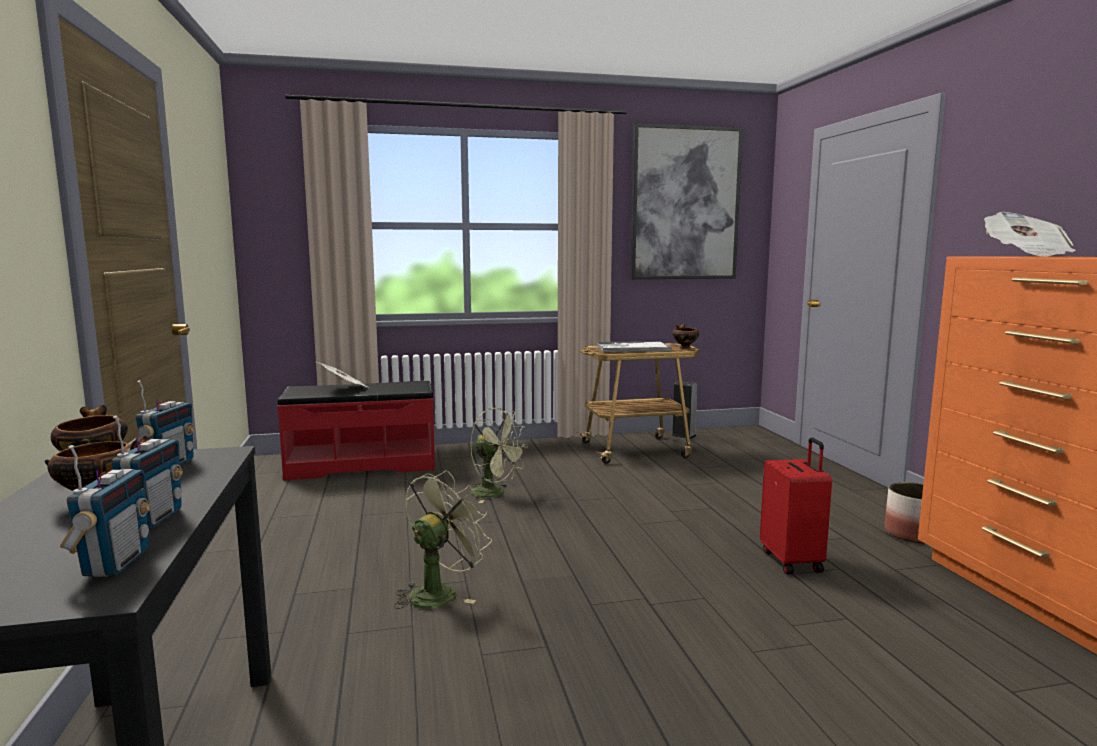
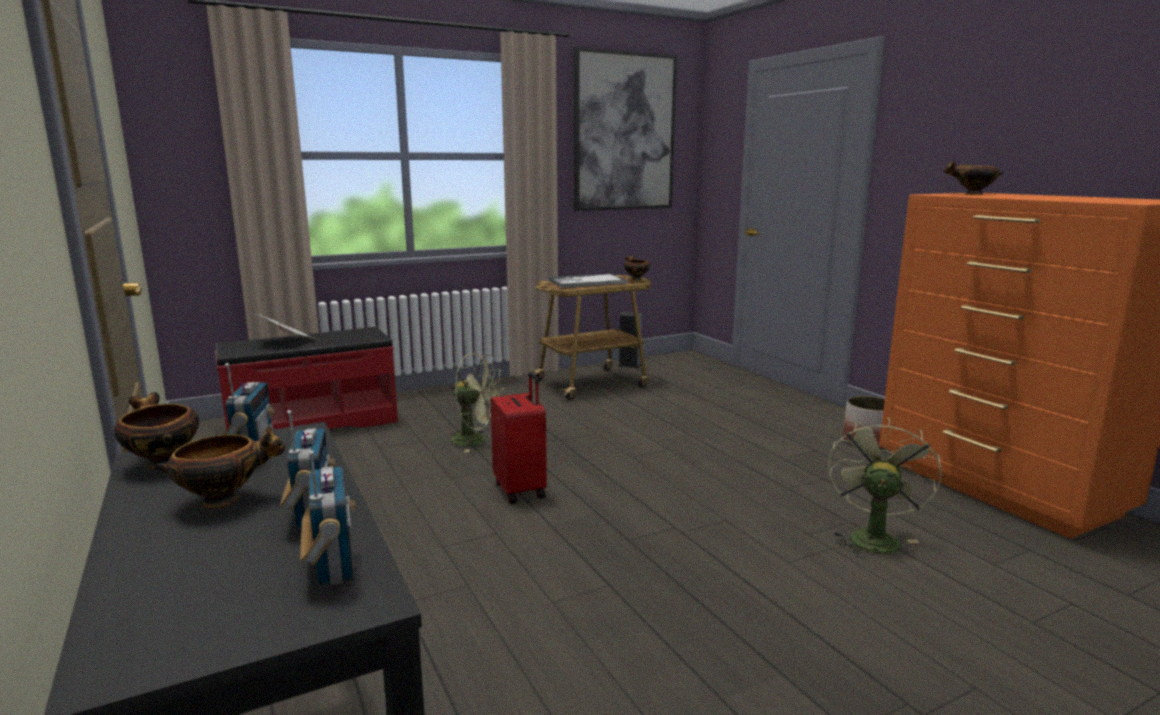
camera: 15 degrees left, 5 degrees up
(439, 592) = (476, 548): green fan -> green fan (872, 537)
(793, 561) = (783, 476): red suitcase -> red suitcase (521, 490)
(1025, 256) = (972, 194): newspaper -> bowl

